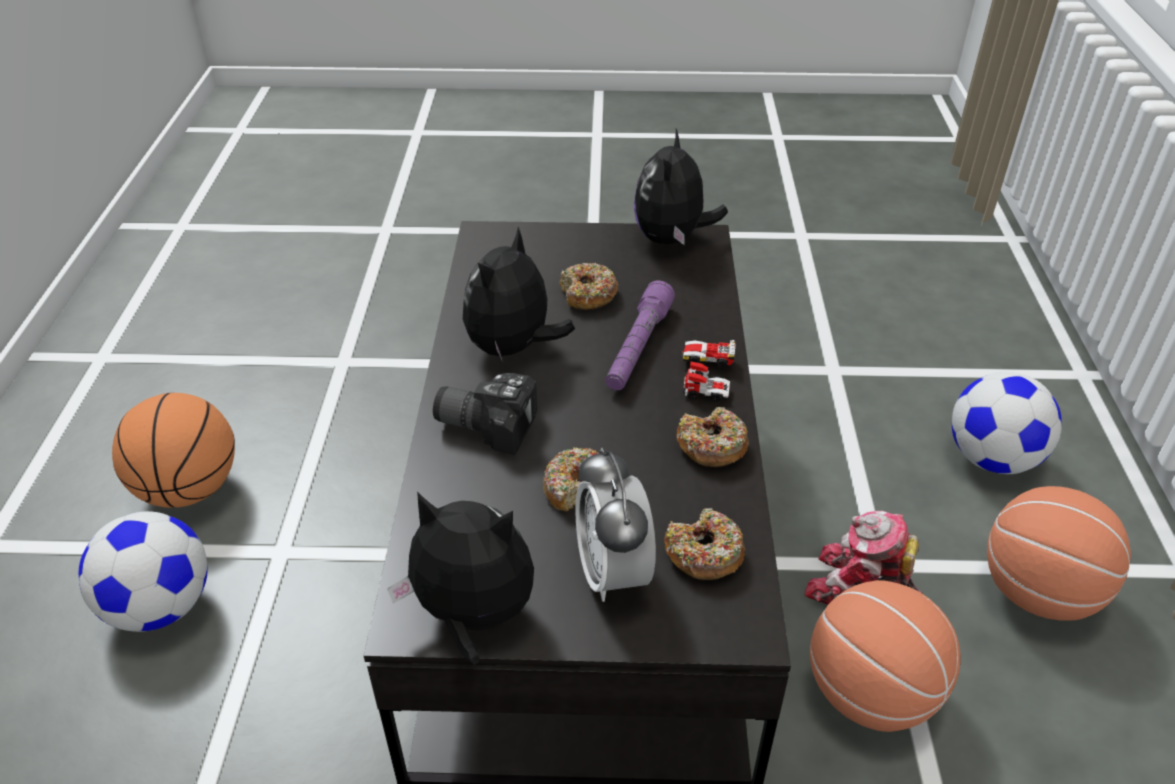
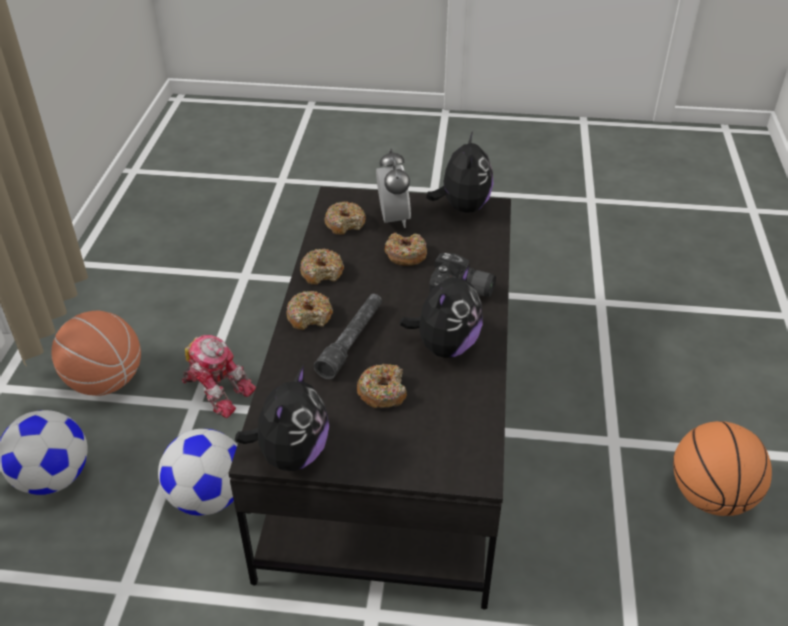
camera: 175 degrees left, 0 degrees up
(160, 607) = (679, 409): football -> football (208, 497)
(472, 617) = (462, 207): plush toy -> plush toy turned 105 degrees counterclockwise
(638, 348) = (351, 341): purple flashlight -> grey flashlight
(705, 376) = (310, 316): toy car -> donut
(871, 694) = (243, 338): basketball -> none

